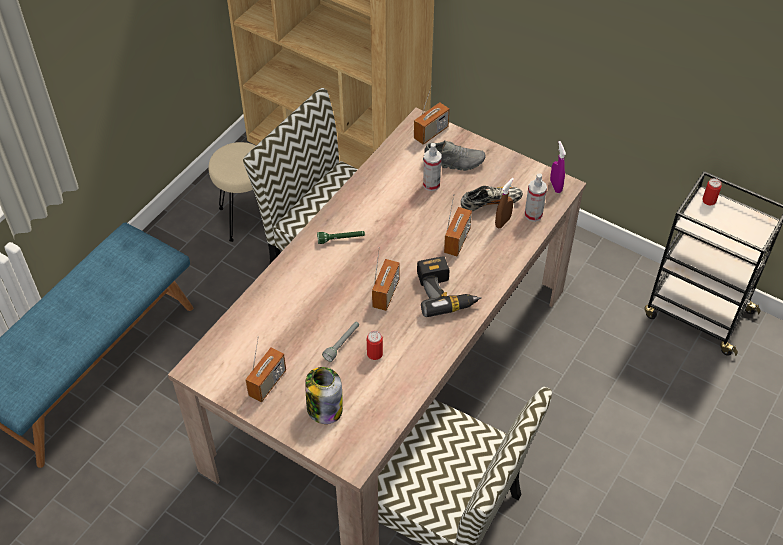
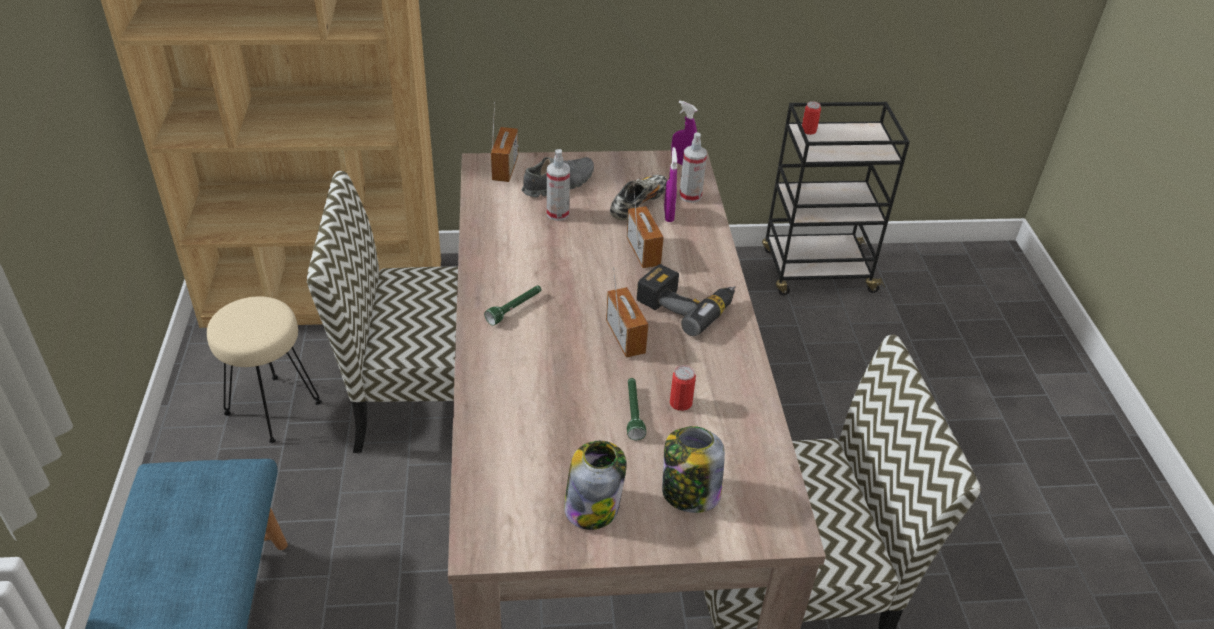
camera: 40 degrees left, 10 degrees down
(267, 383) = (592, 507): radio -> jar
(342, 343) = (633, 413): grey flashlight -> green flashlight
(503, 222) = (668, 215): brown spray bottle -> purple spray bottle

